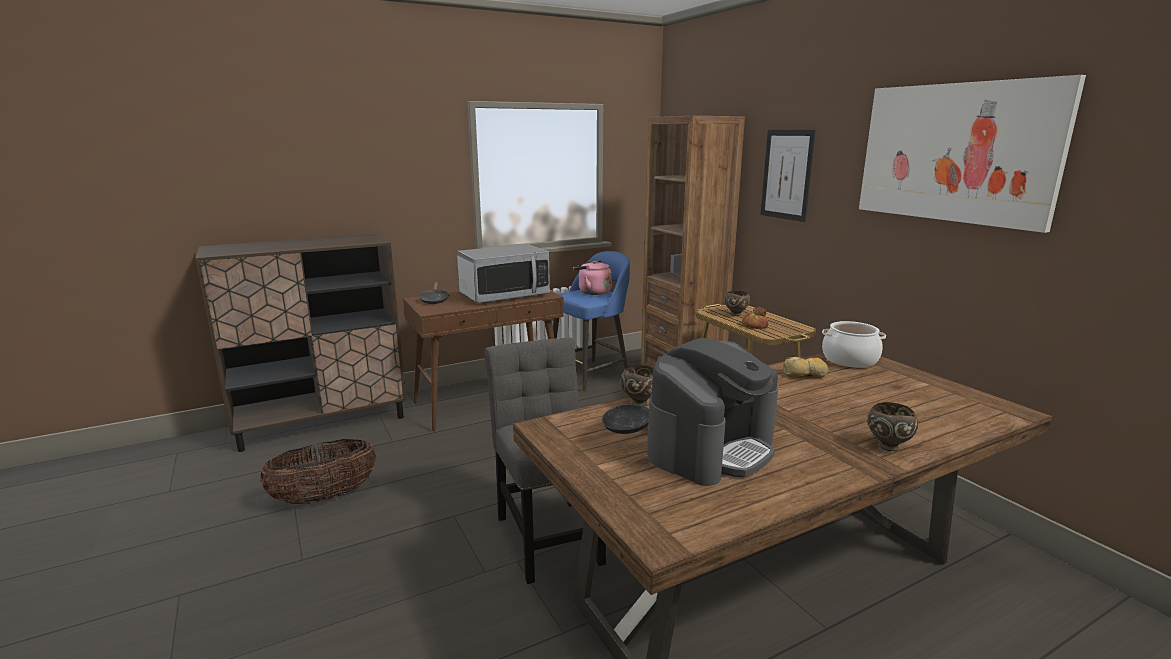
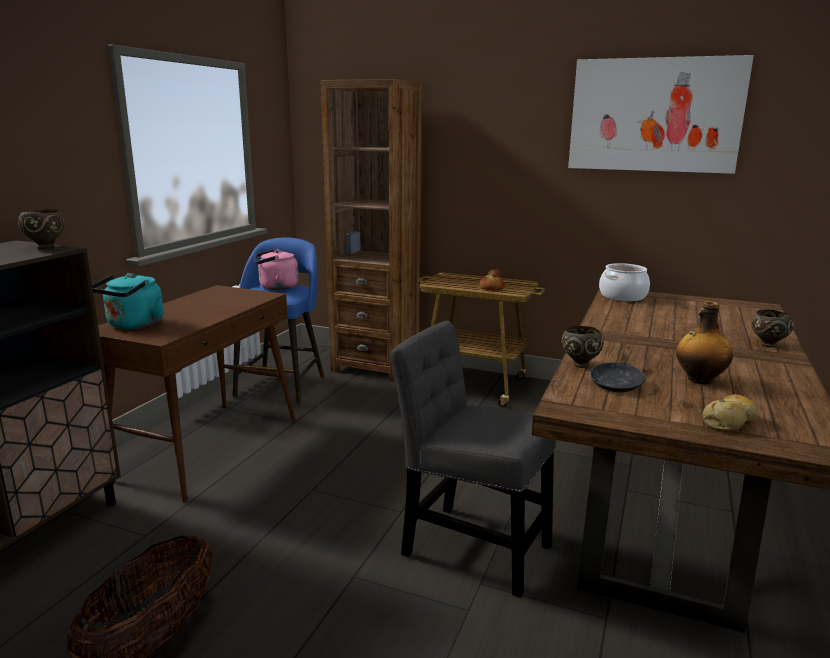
camera: 40 degrees left, 0 degrees up
(434, 300) = (133, 325): black frying pan -> turquoise kettle
(504, 295) = (214, 303): microwave -> none
(711, 448) = (699, 380): coffee machine -> bottle
(735, 314) = (457, 282): brown bowl -> brown bowl (46, 247)
(787, 174) = (479, 141): picture -> none
(805, 374) = (623, 313): bread -> bread (729, 422)

